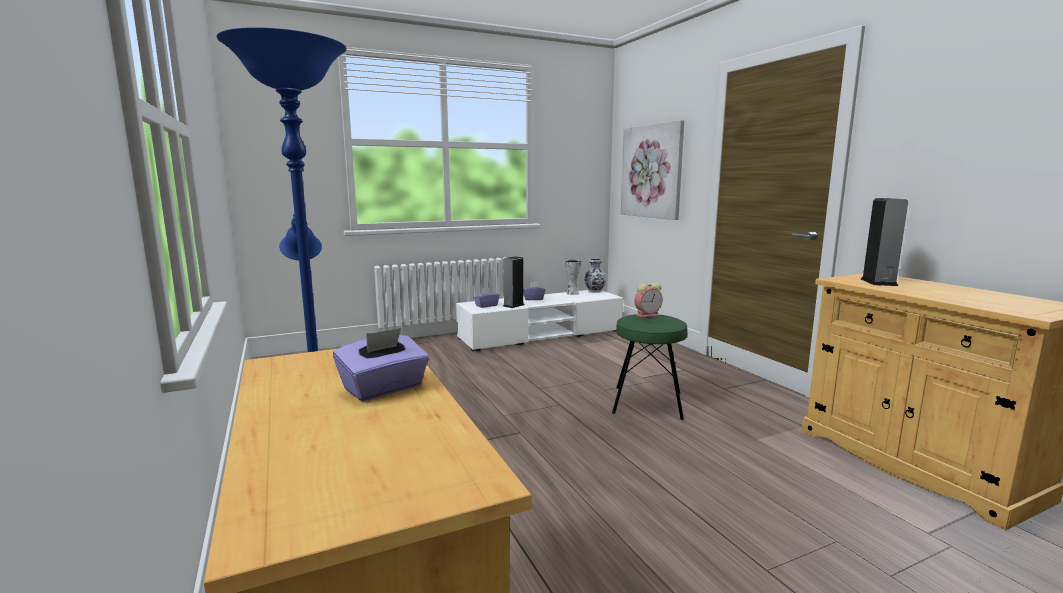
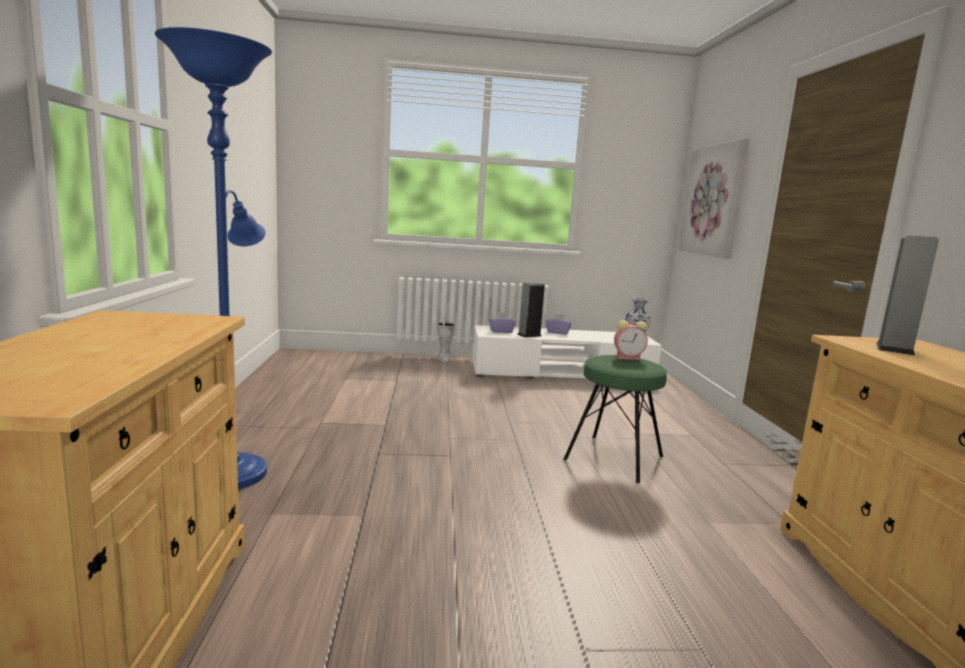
camera: 20 degrees right, 0 degrees up
(384, 389) = (143, 341): purple tissue box -> none
(572, 293) = (607, 333): vase -> vase (443, 359)

